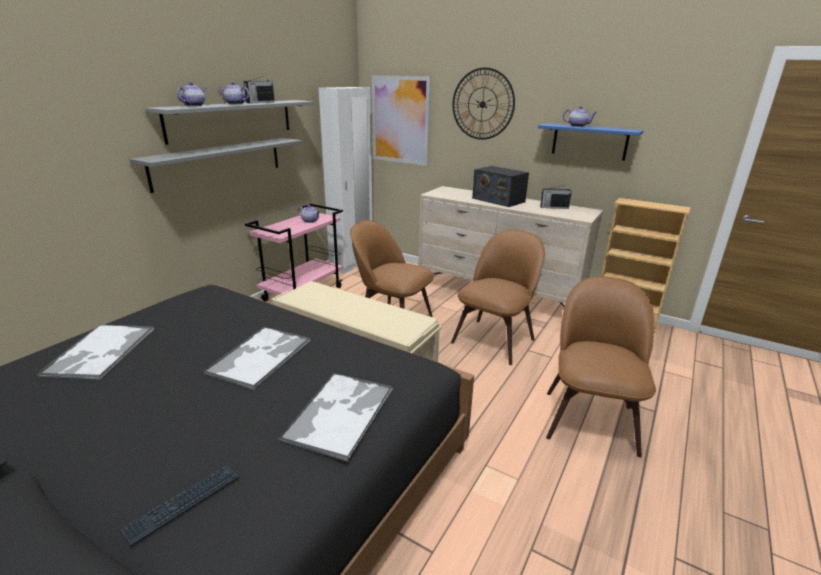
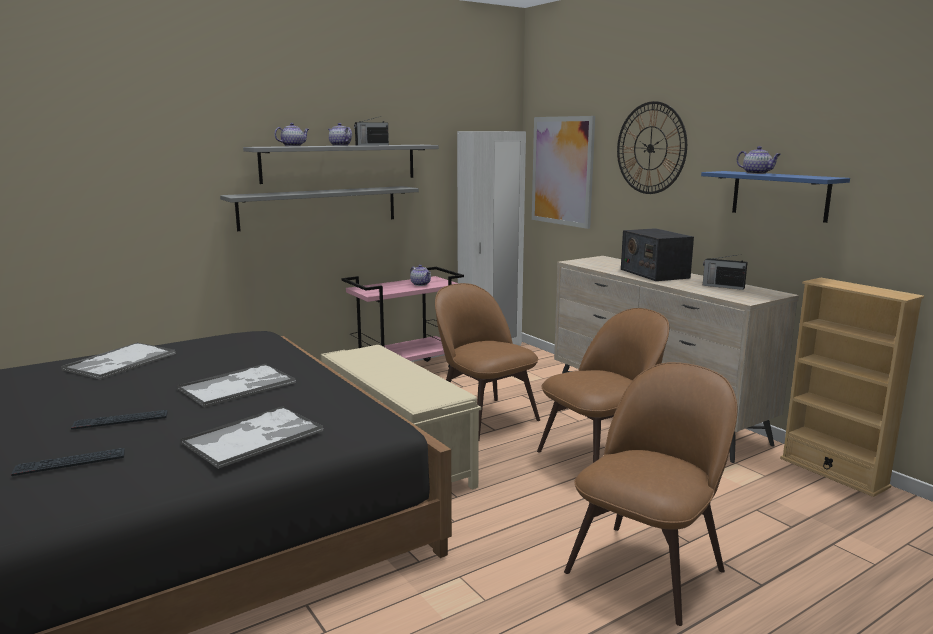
camera: 25 degrees right, 10 degrees down
(183, 429) = (121, 421): none -> keyboard

